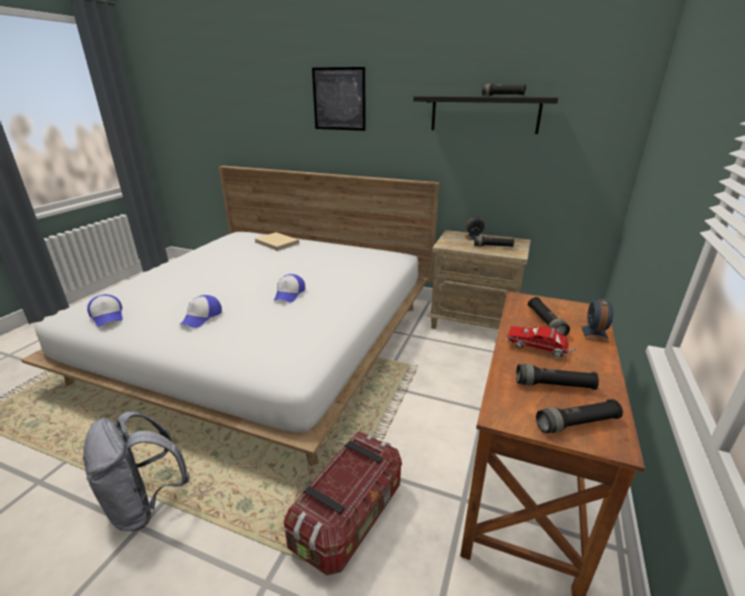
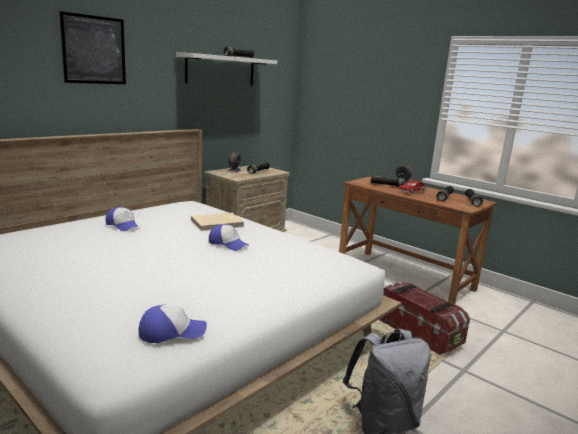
camera: 70 degrees left, 10 degrees down
(201, 317) = (238, 281): cap -> cap (123, 225)
(276, 243) = (70, 230): beige book -> beige book (217, 224)
(484, 114) = (221, 70): black shelf -> white shelf

